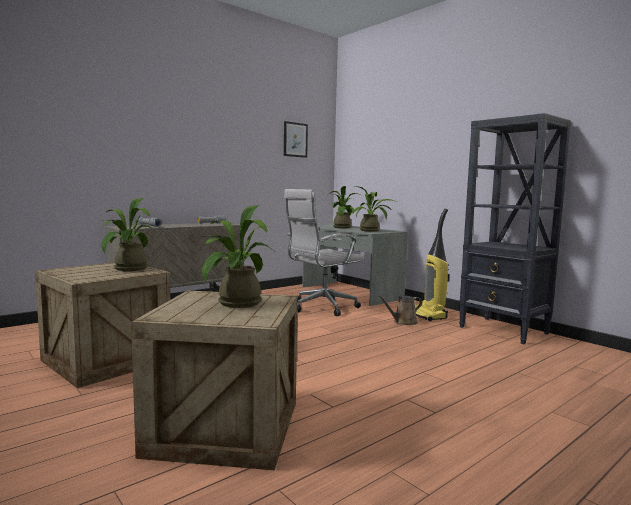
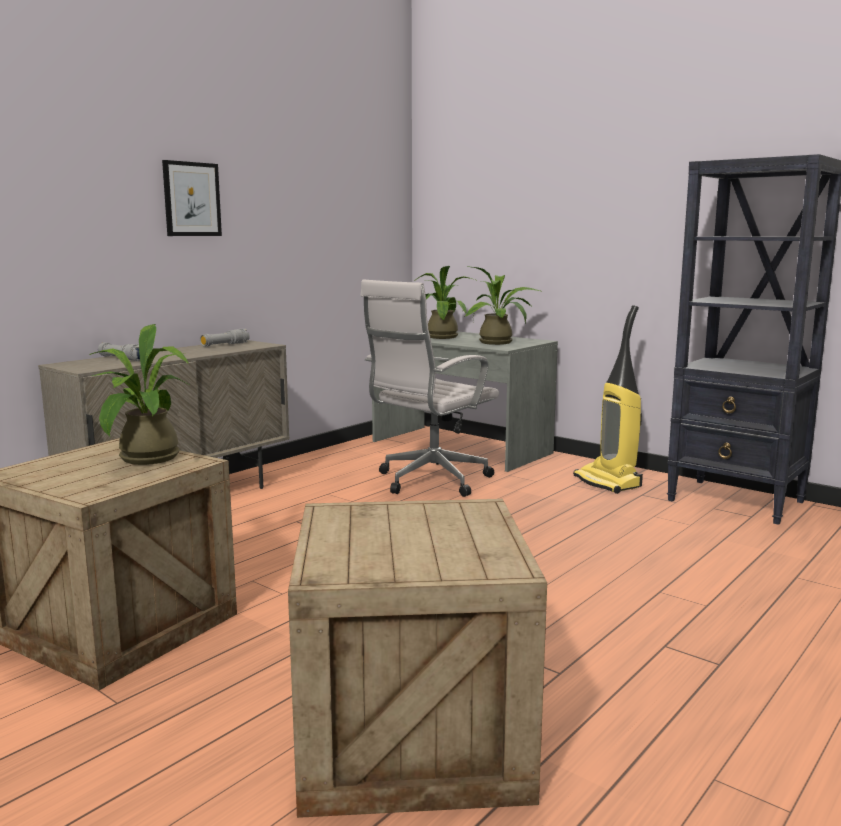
camera: 10 degrees left, 5 degrees up
(235, 304) = (423, 530): potted plant -> none
(295, 139) = (350, 181): picture -> picture (192, 199)
(403, 322) = (577, 499): brown watering can -> none

